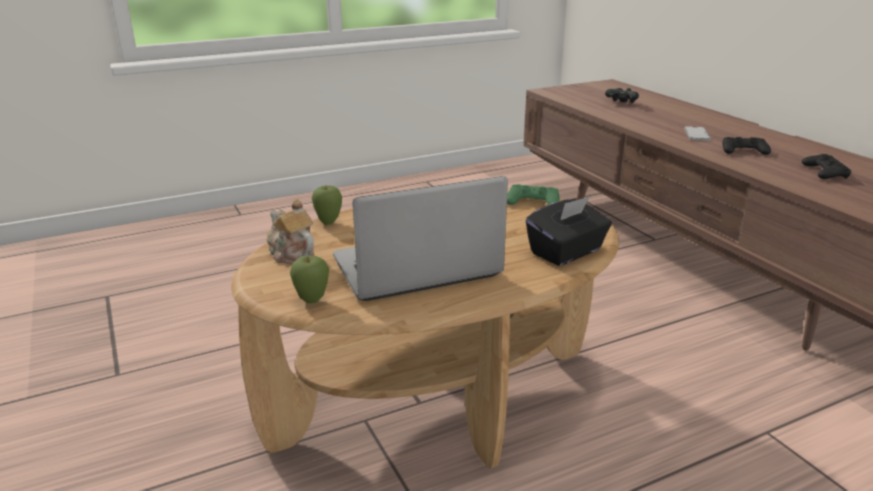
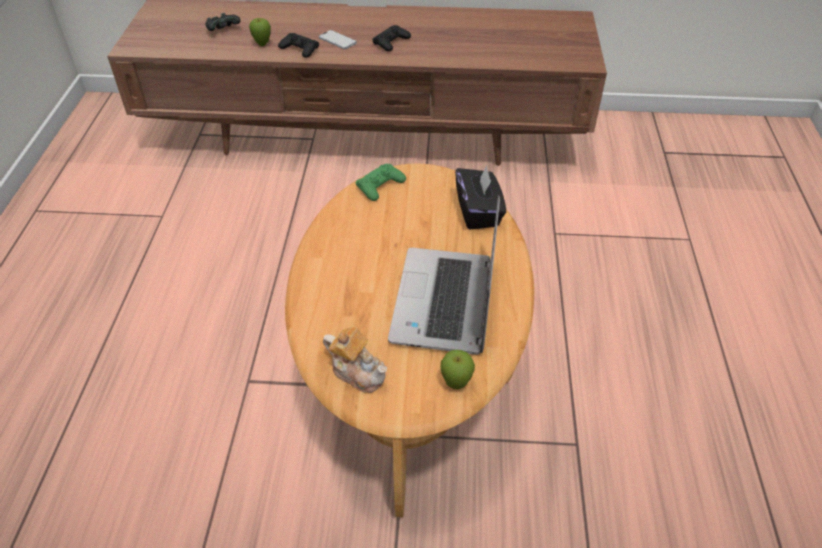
camera: 60 degrees left, 20 degrees up
(291, 254) = (358, 371): teapot -> teapot turned 135 degrees counterclockwise
(328, 223) = (311, 324): apple -> apple (262, 44)
(824, 172) = (458, 37): black game controller -> black game controller (299, 49)

